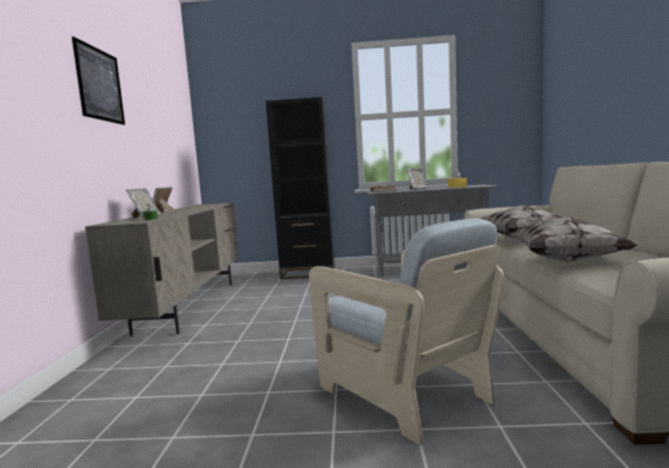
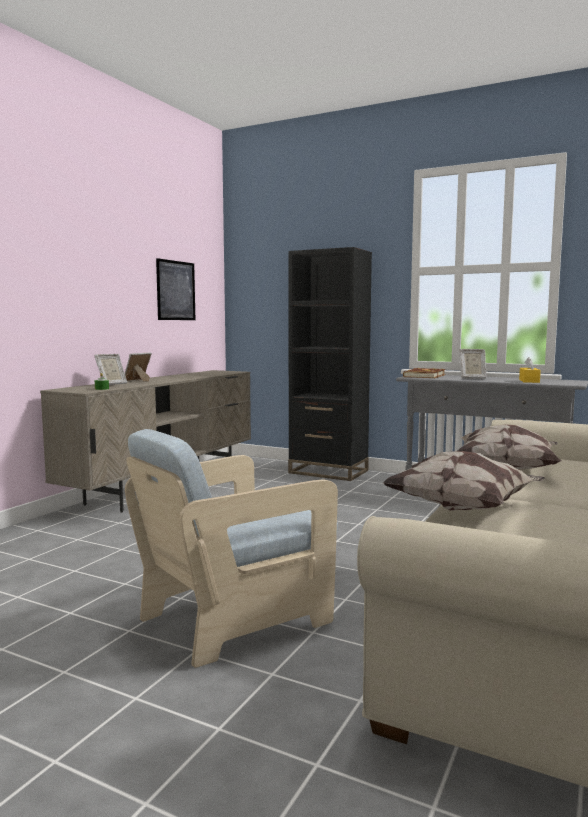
camera: 25 degrees right, 0 degrees up
(100, 84) = (82, 247): picture -> picture (176, 290)
(404, 392) = (235, 618): beige armchair -> beige armchair turned 60 degrees clockwise

